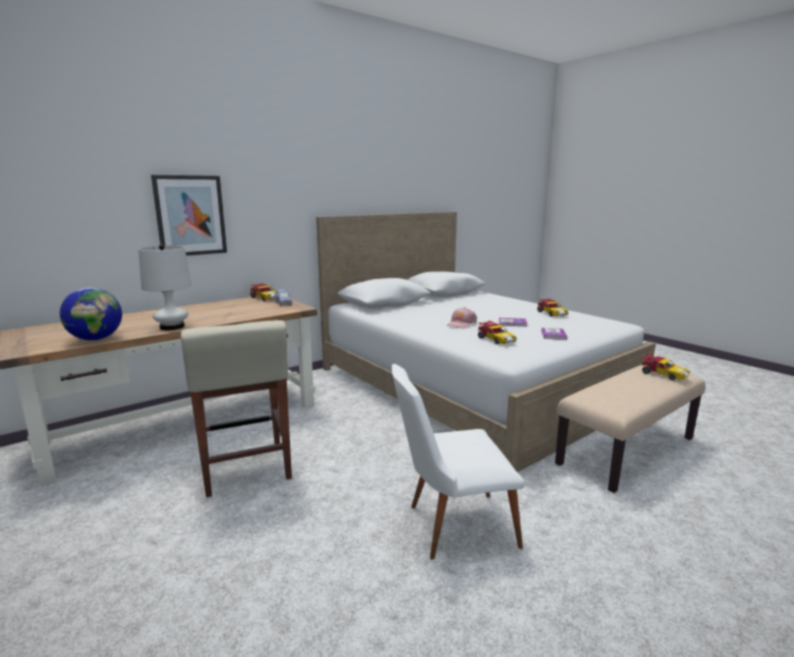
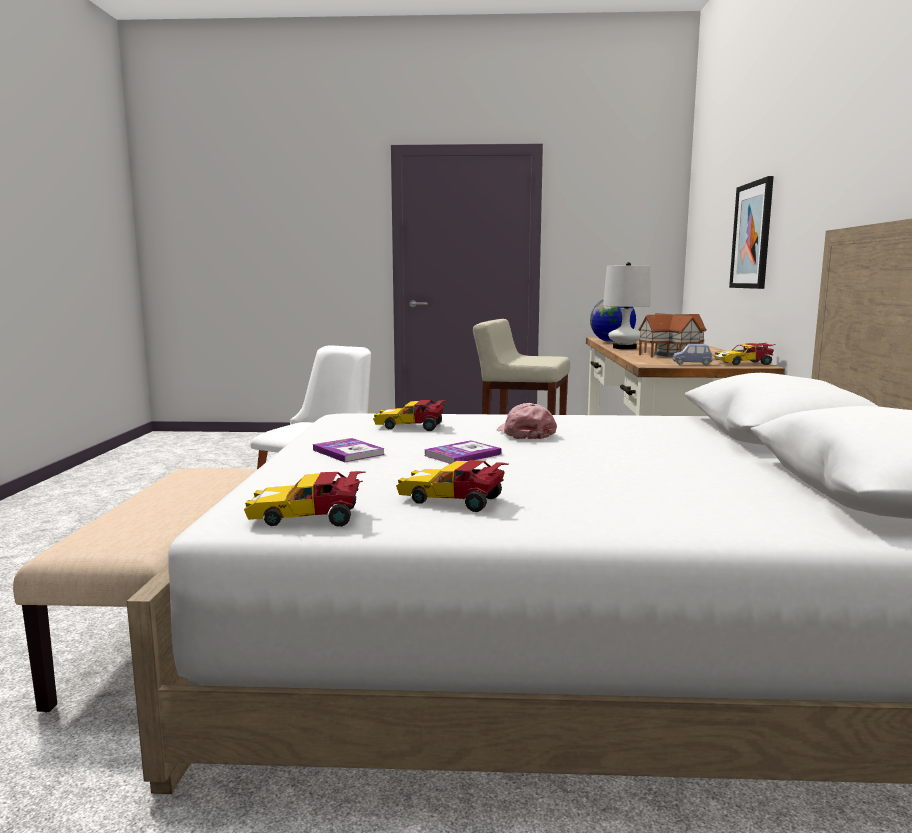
camera: 130 degrees right, 5 degrees down
(227, 311) = (672, 355): none -> toy house
(662, 374) = (118, 530): toy car -> toy car (309, 517)

